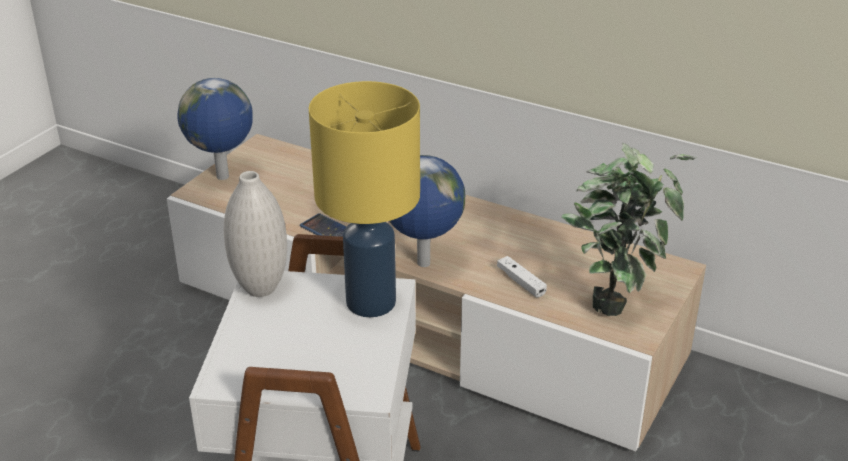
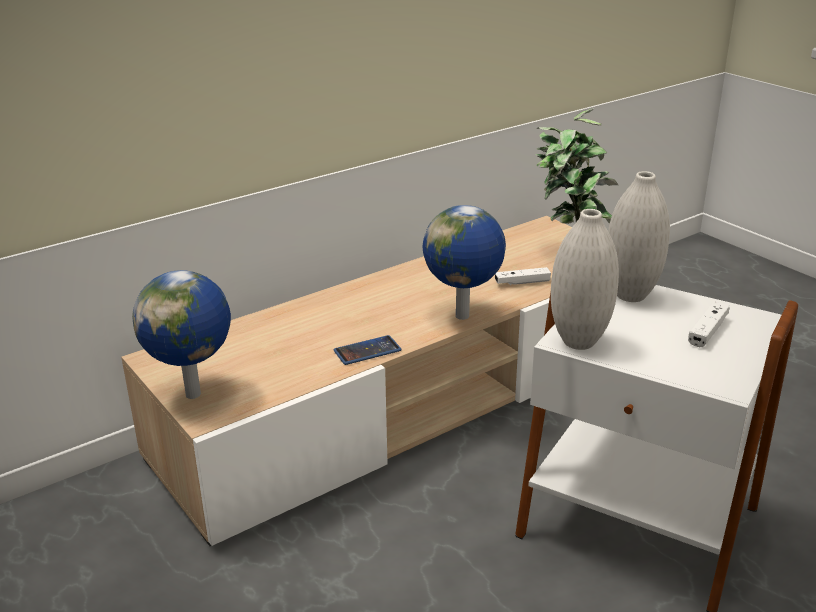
camera: 65 degrees left, 5 degrees down
(321, 359) = (707, 331): none -> white game controller
(370, 303) = (630, 295): yellow table lamp -> white vase

